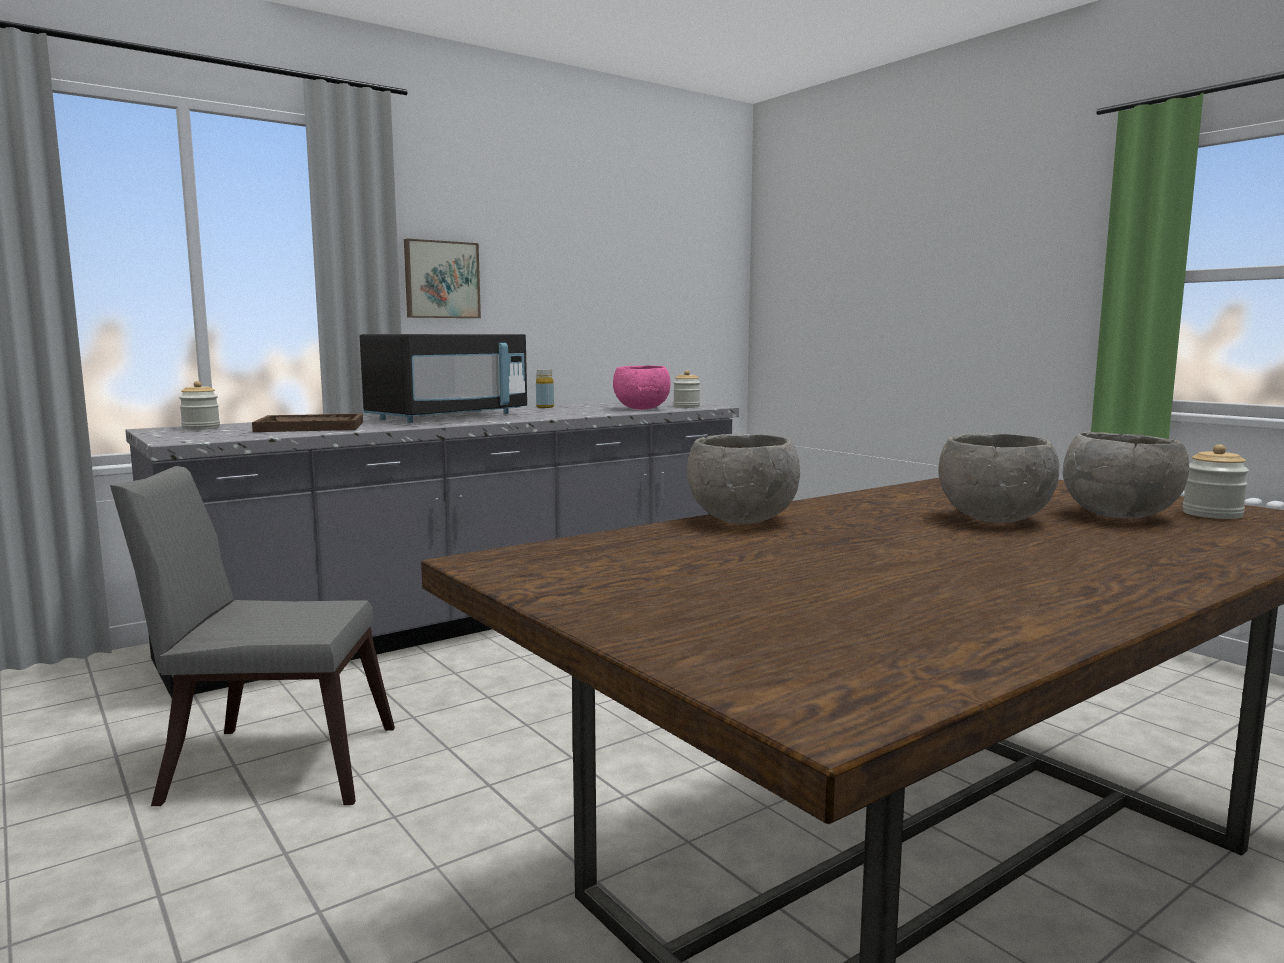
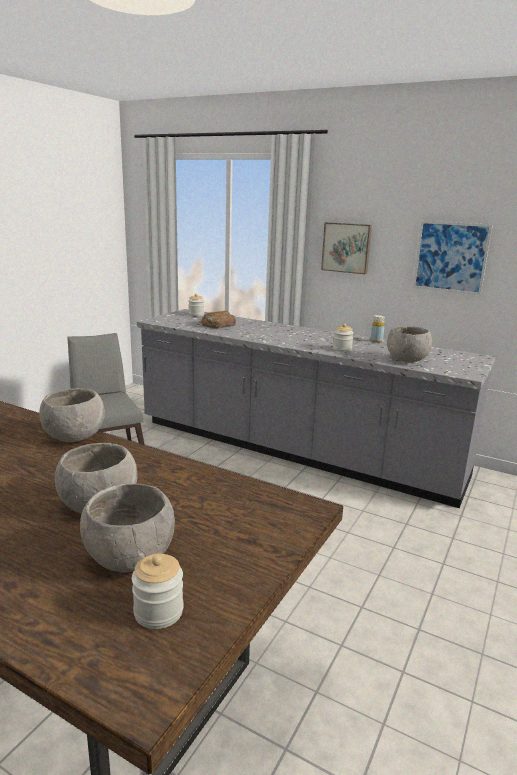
camera: 65 degrees right, 10 degrees up
(311, 427) = (218, 325): brown tray -> bread
(449, 417) = (290, 334): black microwave -> none
(577, 287) = (451, 257): none -> picture
(640, 409) = (407, 360): pink bowl -> grey bowl
(686, 407) = (447, 368): jar -> jar (342, 349)

